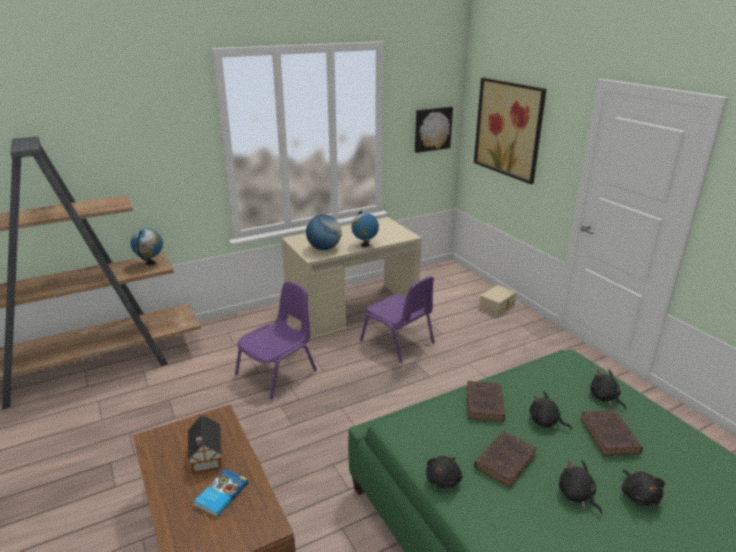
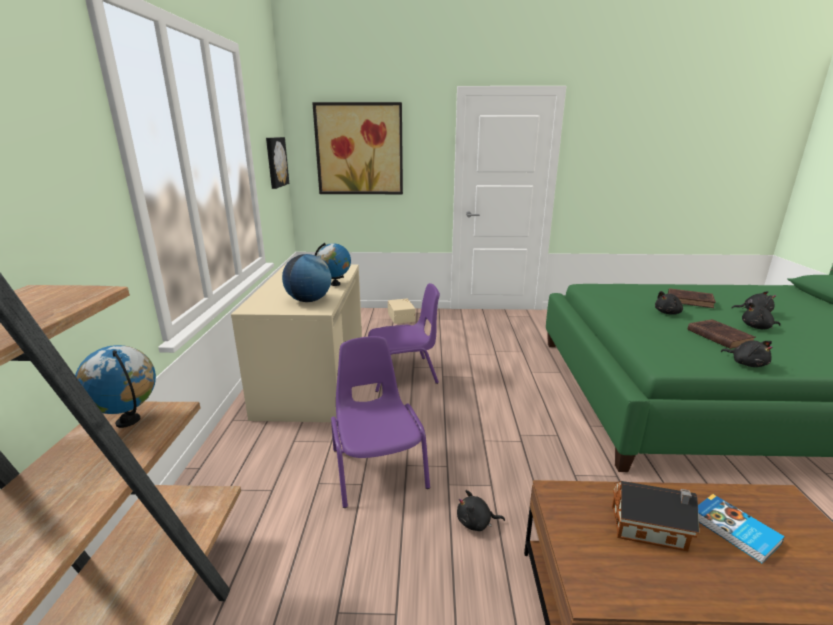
camera: 60 degrees left, 5 degrees down
(484, 405) = (641, 324): brown book -> none
(604, 398) = (642, 291): black plush toy -> black plush toy (476, 522)

